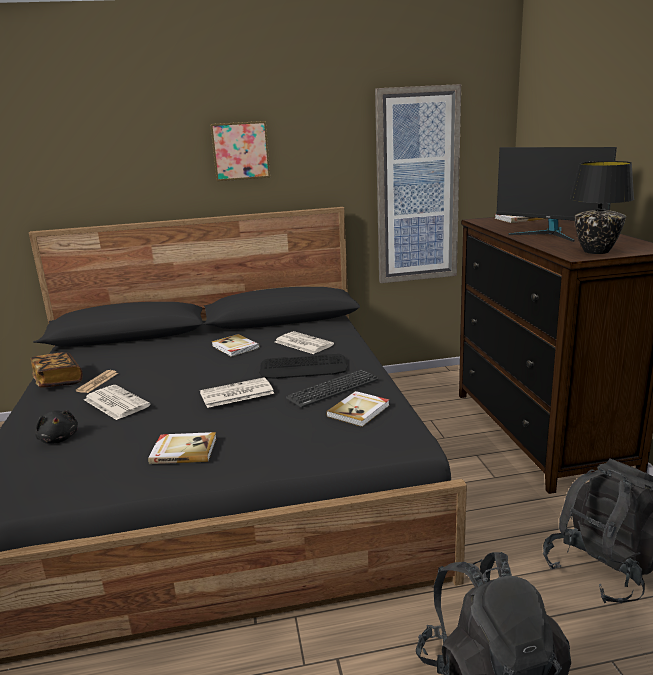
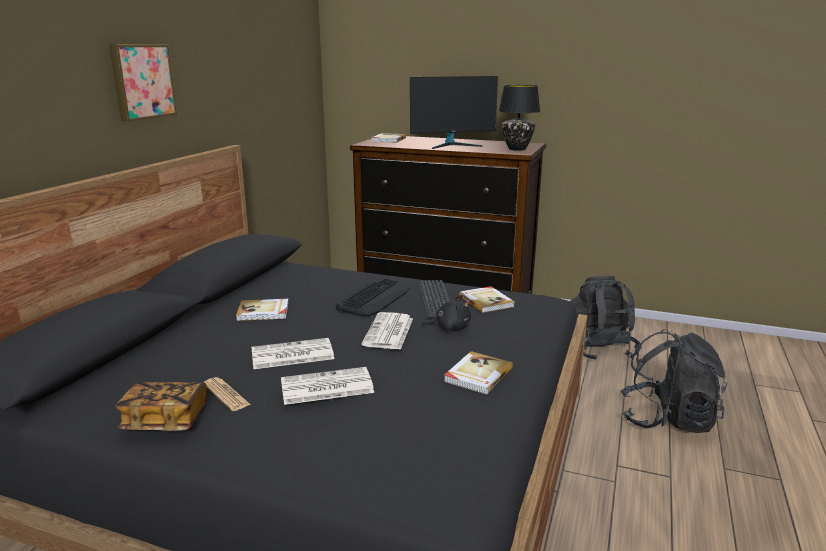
camera: 60 degrees left, 0 degrees up
(59, 439) = (367, 435): black plush toy -> black plush toy (450, 327)
(302, 343) = (314, 286): newspaper -> newspaper (291, 355)
(417, 187) = (275, 120): picture -> none

